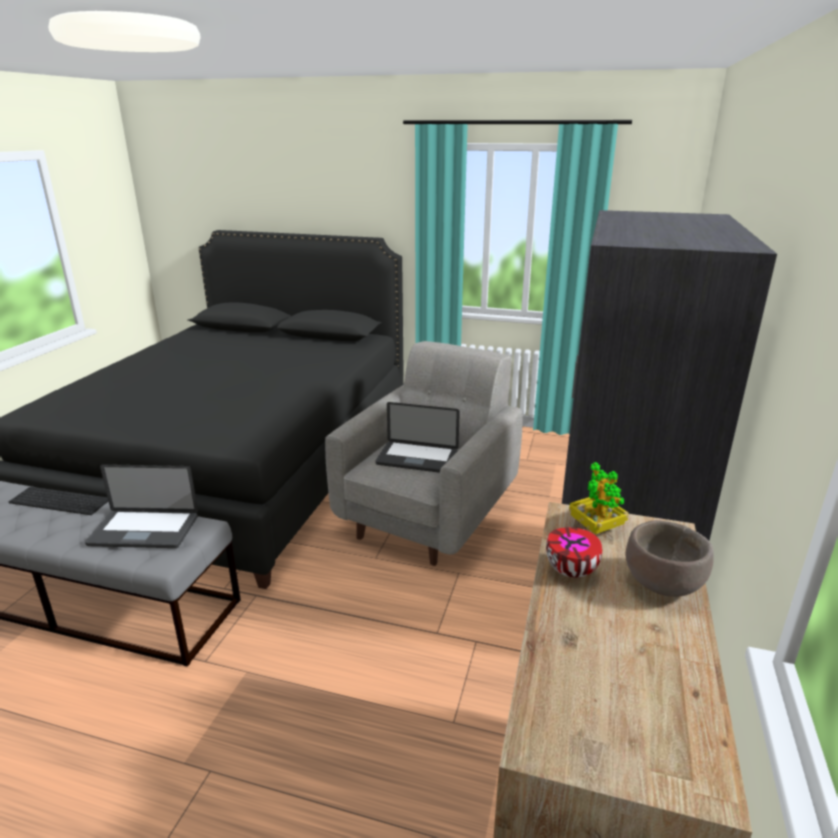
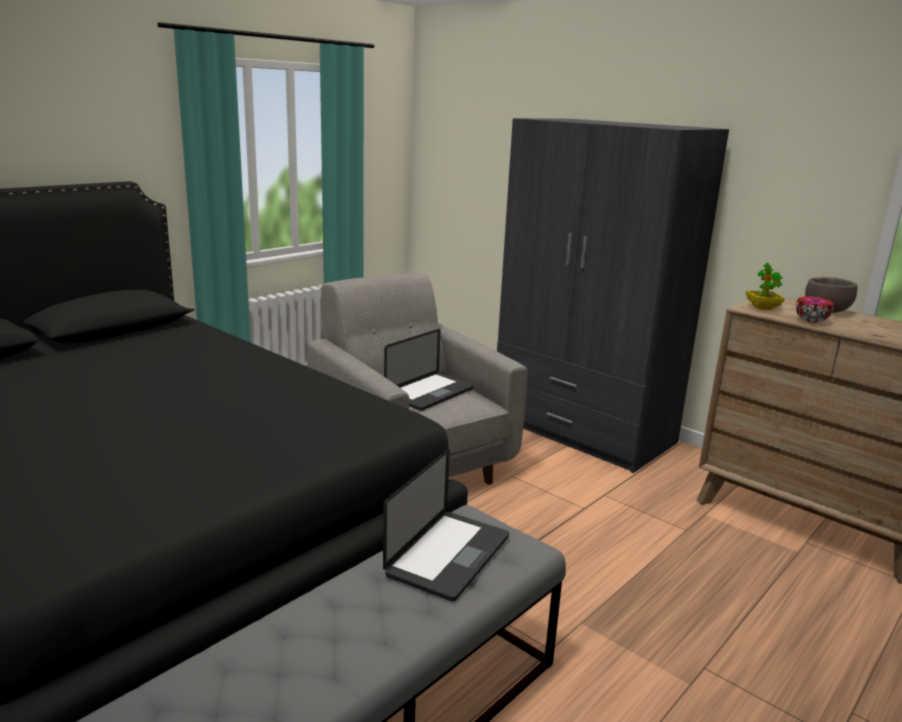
camera: 65 degrees left, 5 degrees down
(62, 500) = (289, 621): keyboard -> none

